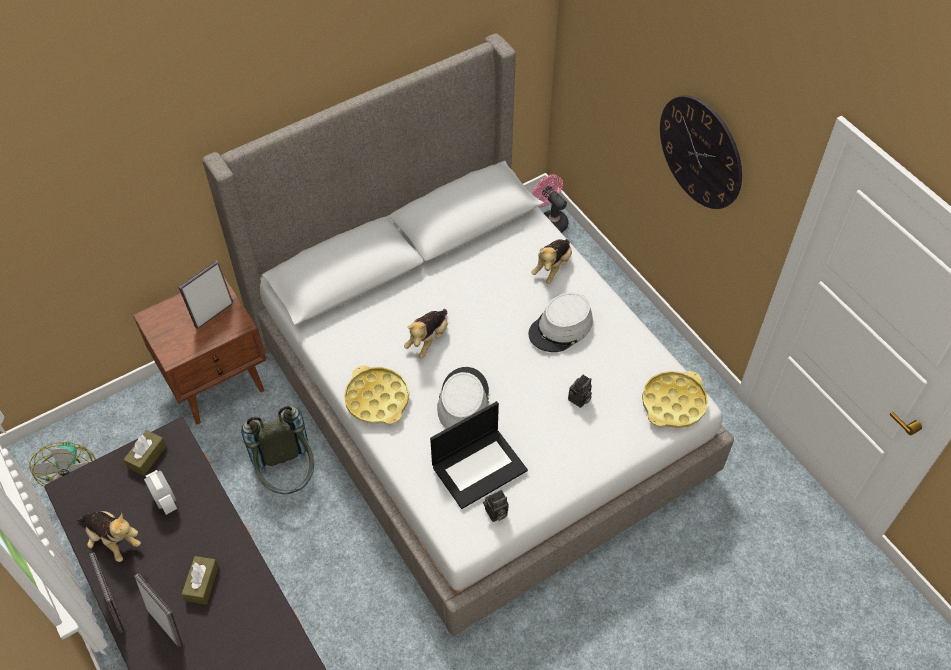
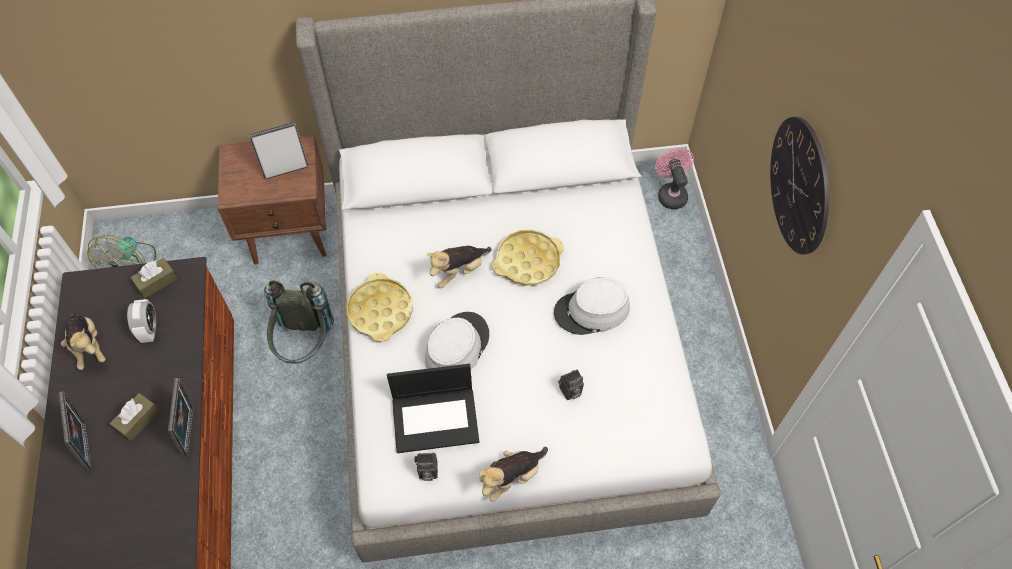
camera: 25 degrees right, 5 degrees up
(117, 607) = (59, 409): picture frame -> picture frame (192, 432)
(552, 267) = (618, 245): plush toy -> plush toy (512, 477)
(673, 403) = (663, 435): yellow tray -> yellow tray (528, 261)

